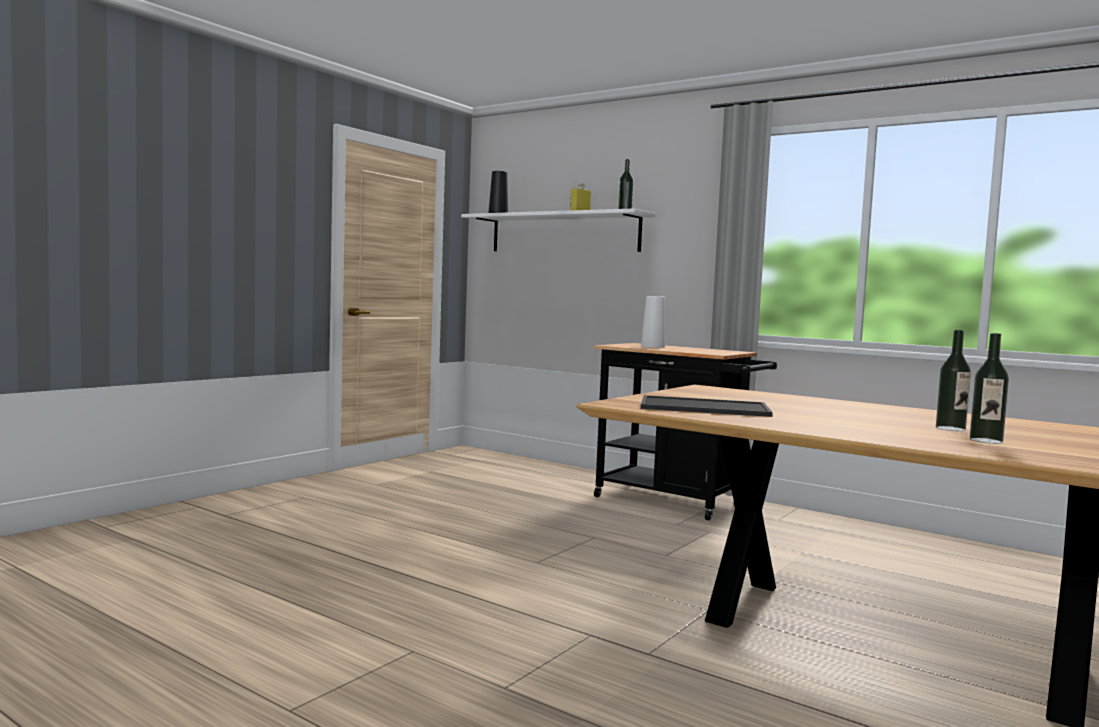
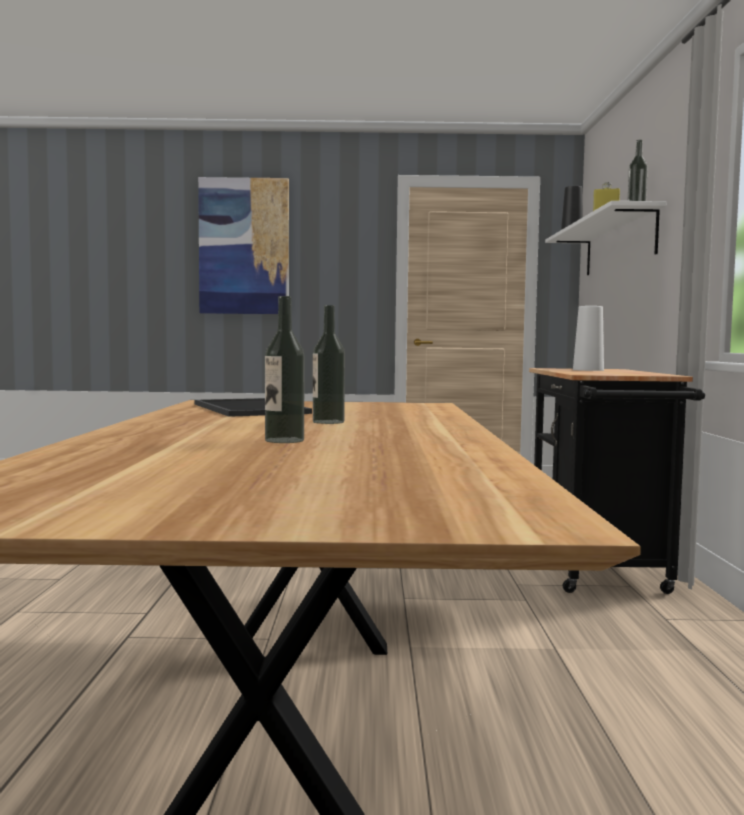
camera: 55 degrees right, 0 degrees up
(167, 183) = (244, 246): none -> picture
(986, 441) = (194, 447): bottle -> bottle (328, 422)

